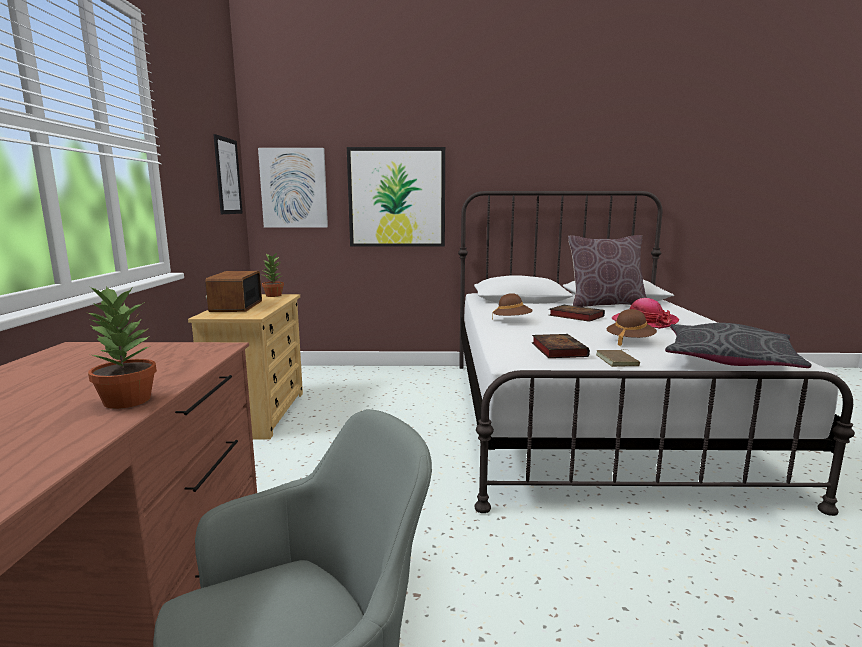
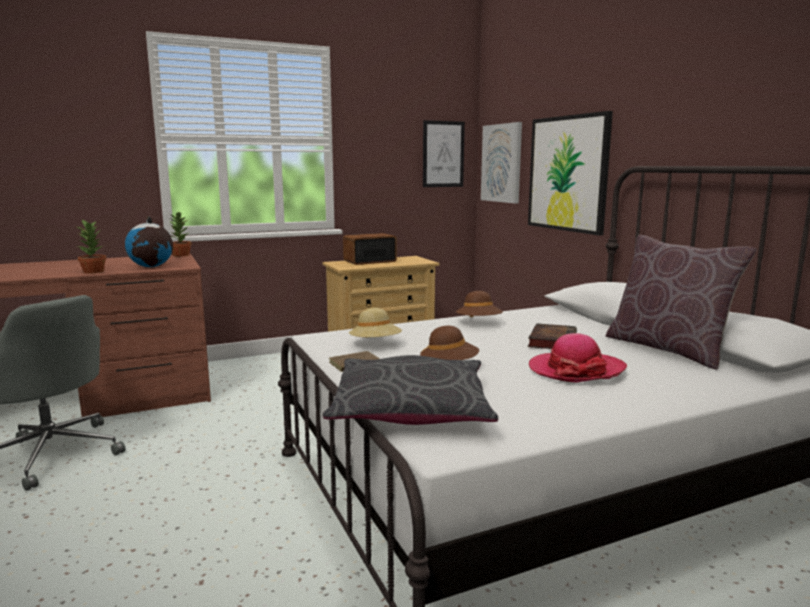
camera: 65 degrees right, 0 degrees up
(170, 363) = (151, 266): none -> globe
(274, 295) = (421, 260): potted plant -> potted plant (180, 255)
(557, 349) = (375, 344): book -> beige hat

